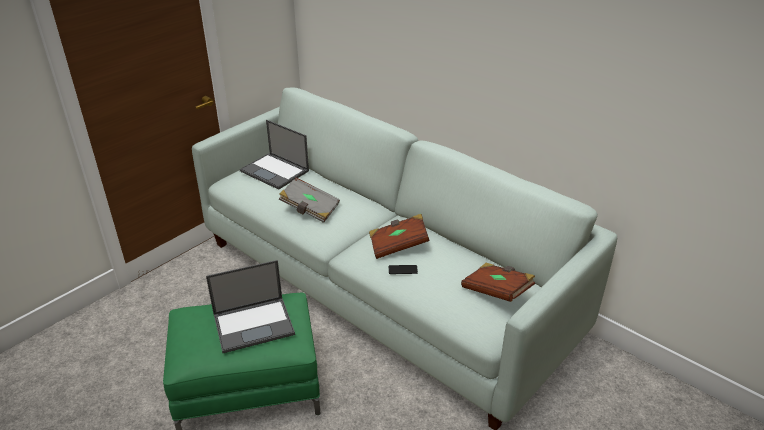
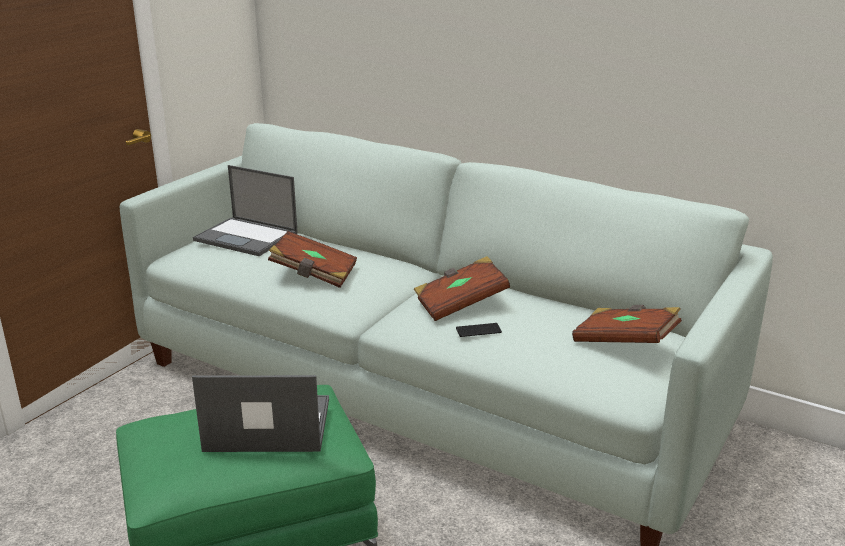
camera: 10 degrees left, 10 degrees down
(254, 324) = (266, 425): laptop -> laptop turned 150 degrees counterclockwise
(310, 209) = (314, 274): grey book -> brown book

